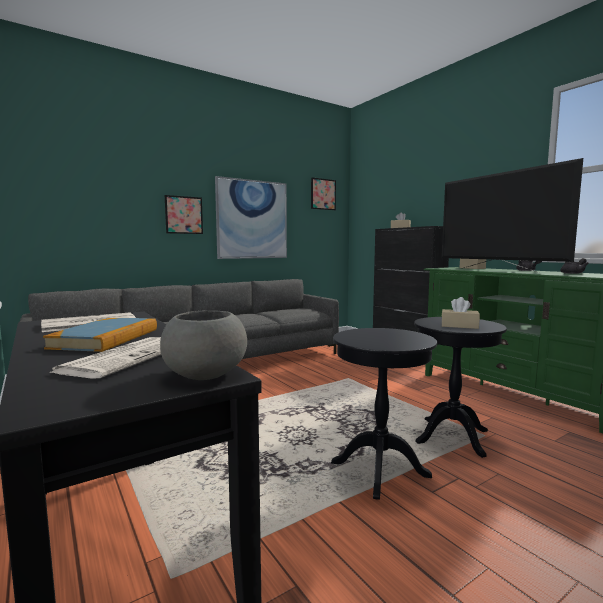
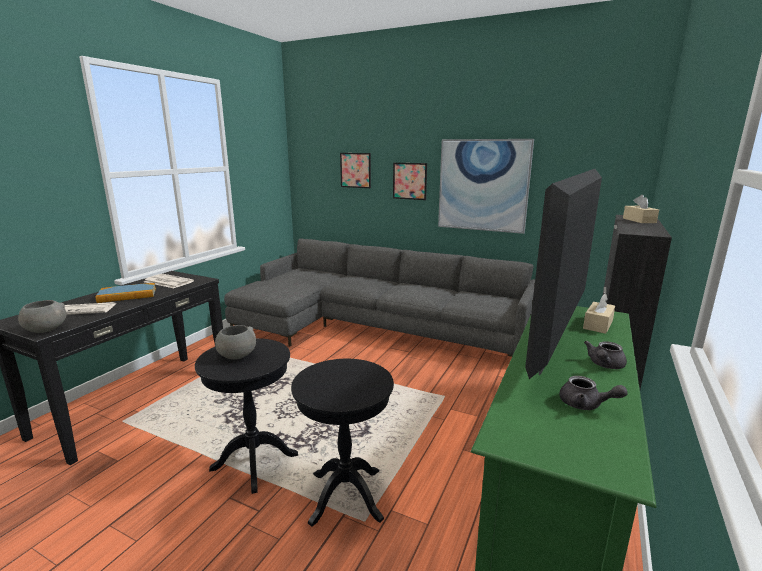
camera: 60 degrees right, 10 degrees up
(323, 194) = (602, 148): picture -> picture (355, 170)
(379, 338) = (237, 356): none -> grey bowl
(459, 326) = (326, 383): beige tissue box -> none

